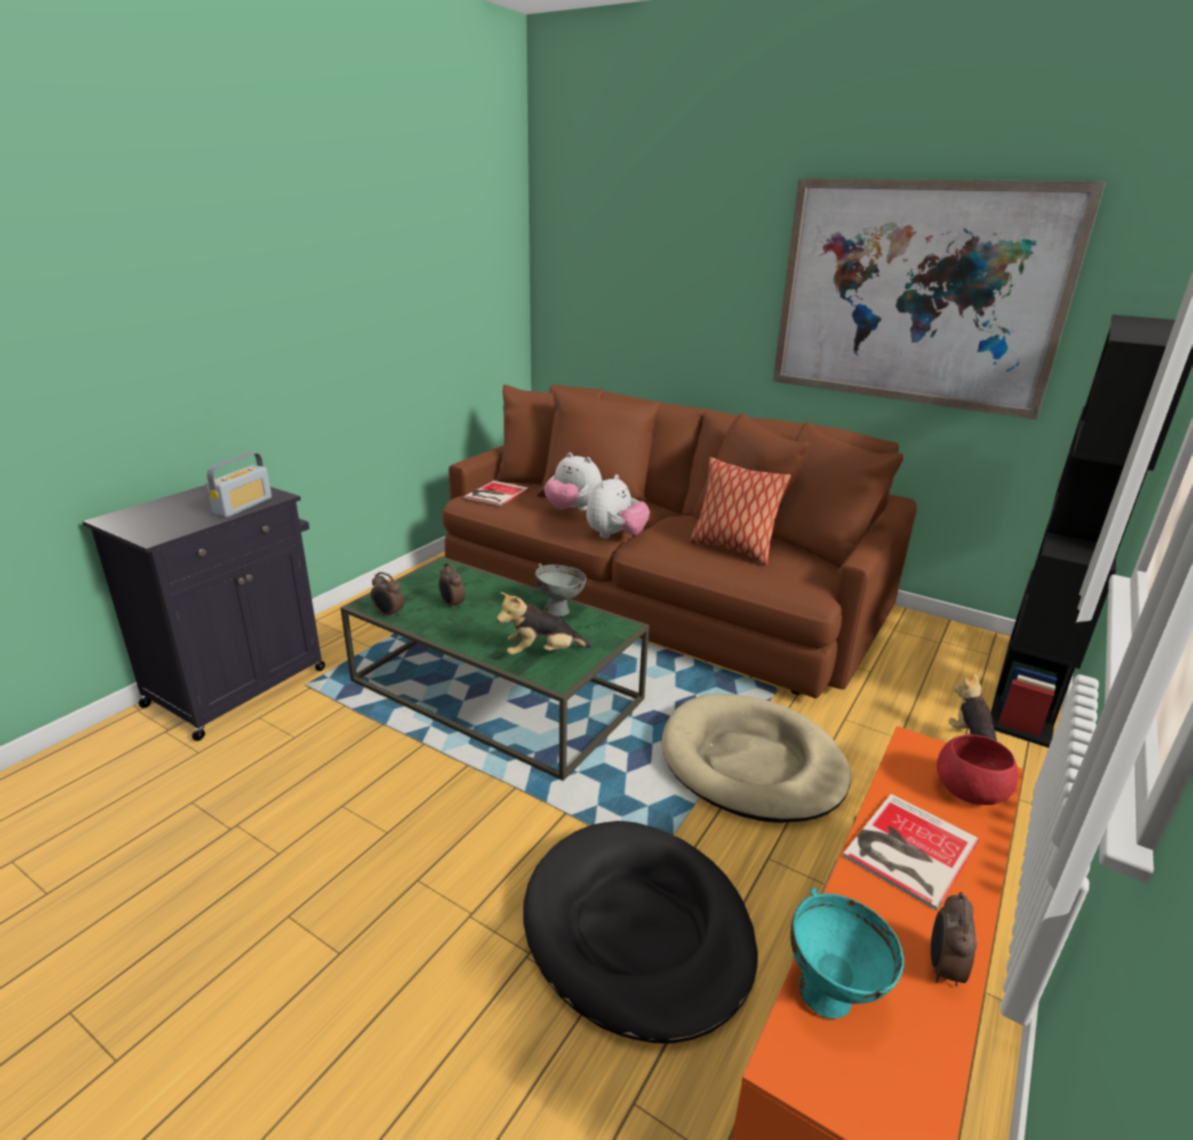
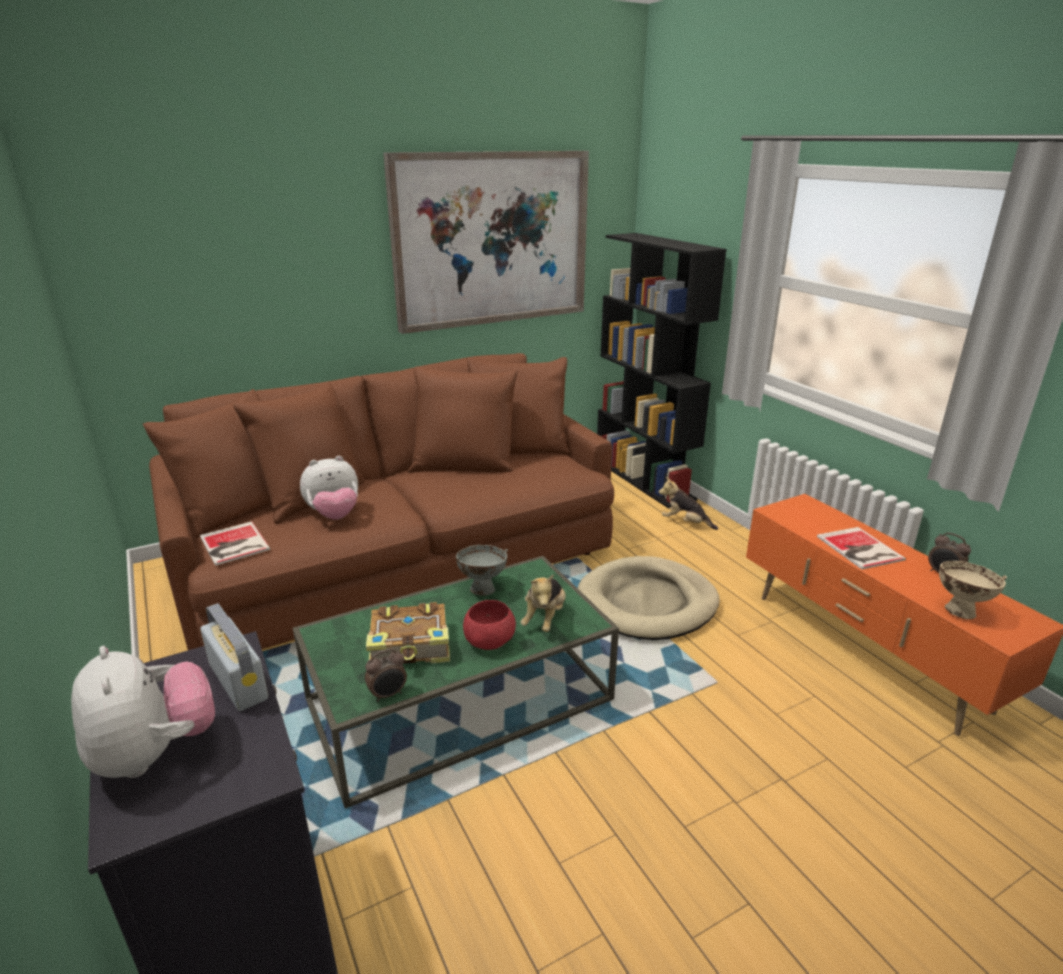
camera: 60 degrees left, 0 degrees up
(452, 605) = (411, 647): alarm clock -> book
(615, 536) = (414, 513): plush toy -> plush toy (155, 753)
(637, 930) = (778, 716): black dog bed -> none
(732, 549) = (497, 476): pillow -> none
(831, 994) = (959, 611): turquoise bowl -> beige bowl
(968, 791) = (818, 514): red bowl -> red bowl (488, 641)

